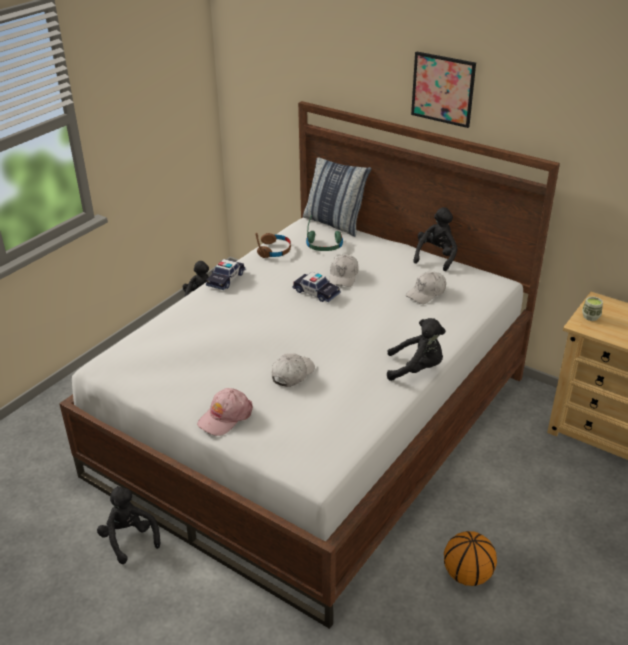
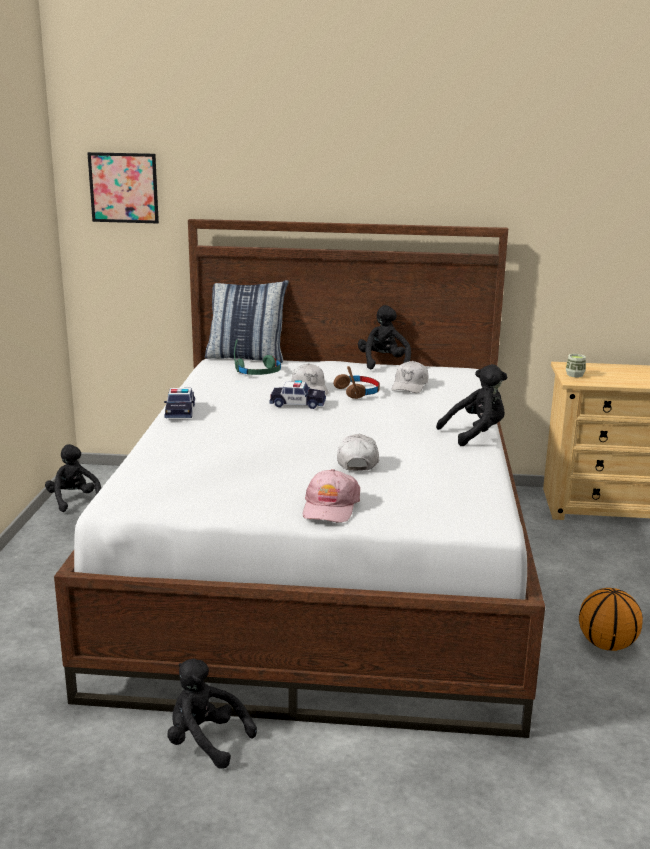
camera: 30 degrees left, 15 degrees down
(274, 250) = (207, 384): brown headphones -> brown headphones (357, 392)
(443, 89) = (368, 175): picture -> picture (123, 188)

